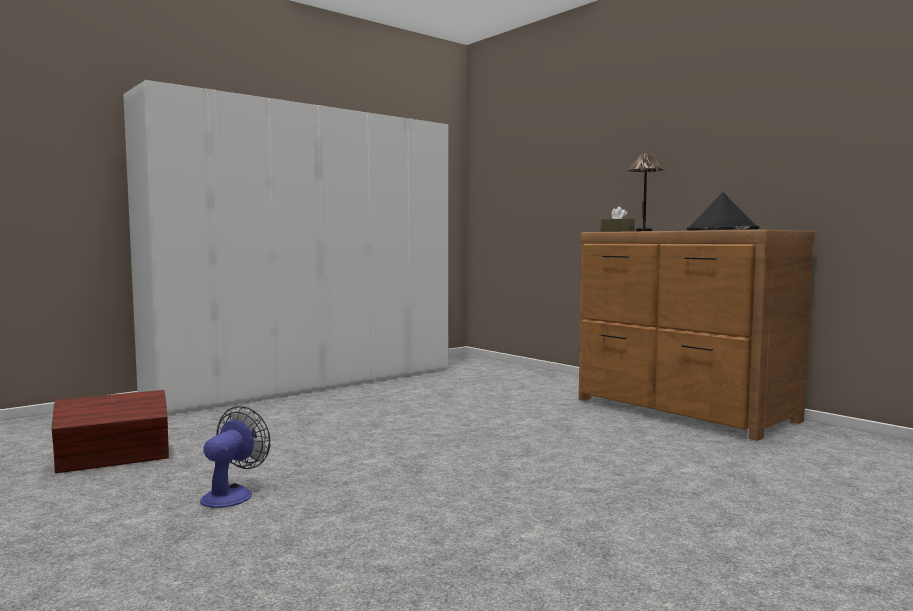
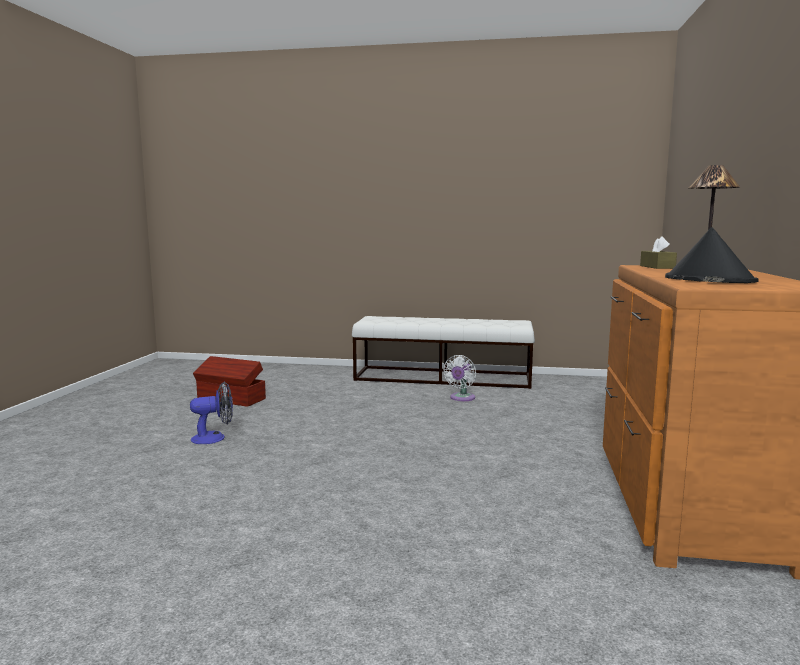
camera: 50 degrees right, 5 degrees up
(311, 384) = (443, 377): white wardrobe -> white bench
(378, 394) = (461, 398): none -> white fan

